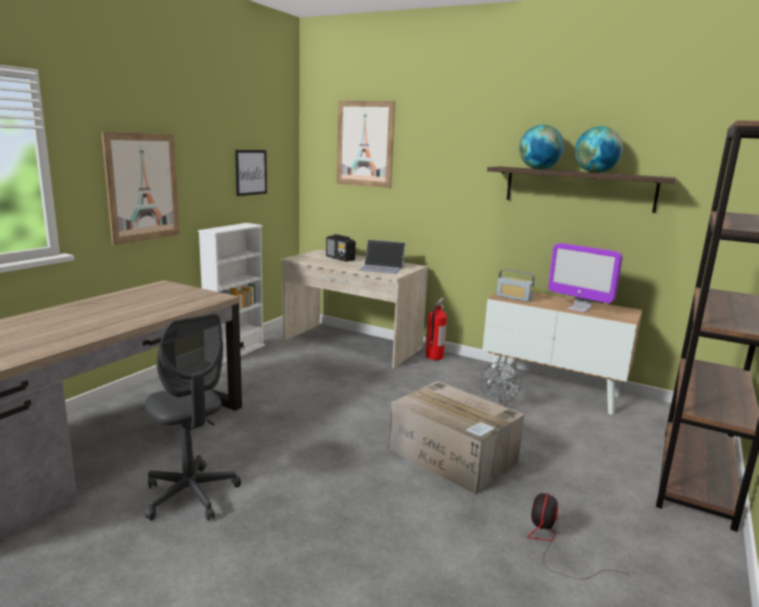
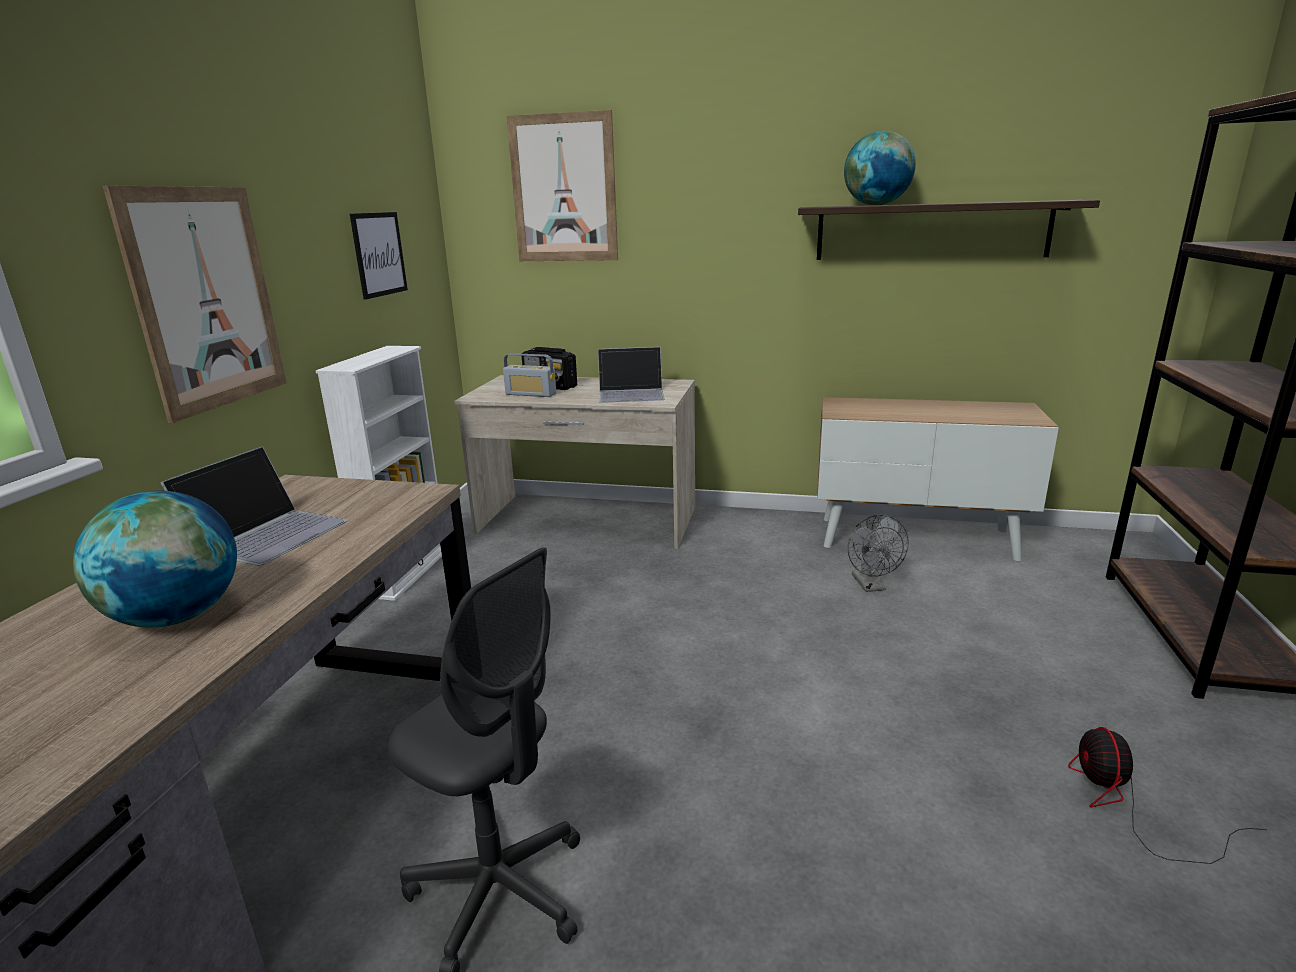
camera: 15 degrees left, 5 degrees up
(136, 302) = (267, 533): none -> laptop
(434, 357) = (721, 518): fire extinguisher -> none
(454, 456) = (874, 683): cardboard box -> none
(514, 298) = (857, 412): radio -> radio (531, 394)
(578, 309) = (959, 415): monitor -> none
(595, 172) = (966, 202): globe -> globe (177, 617)

